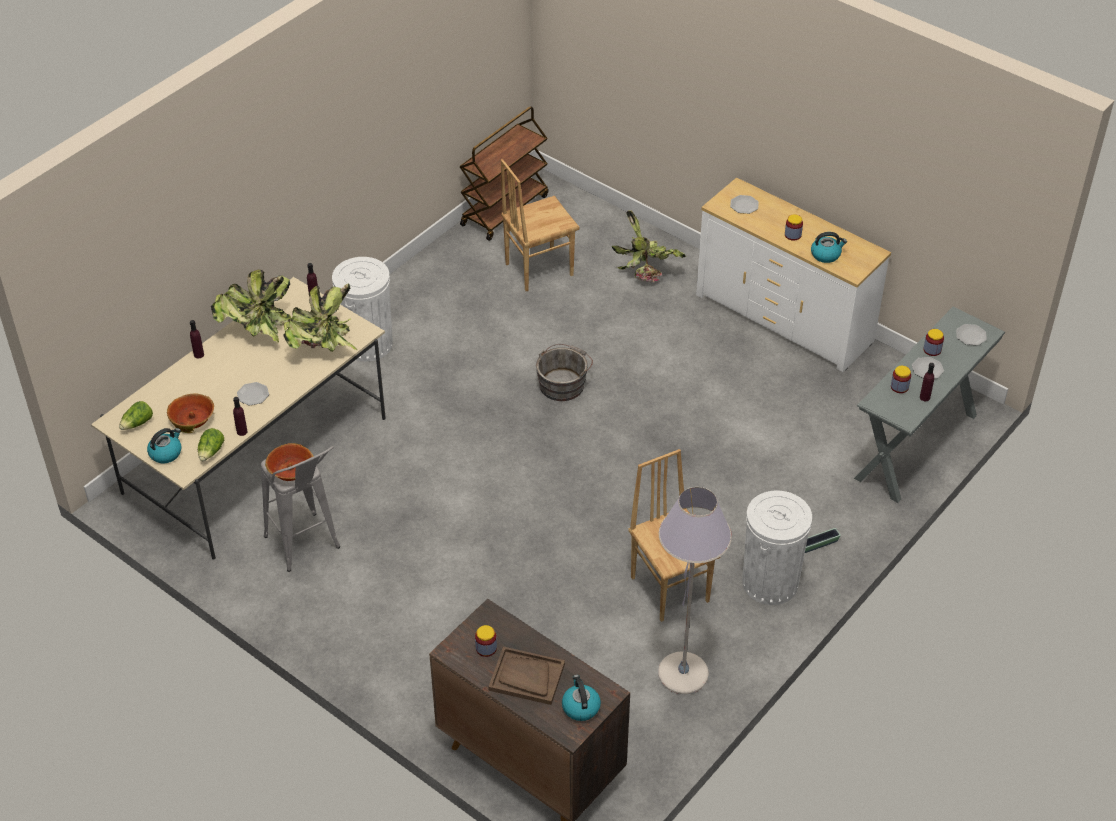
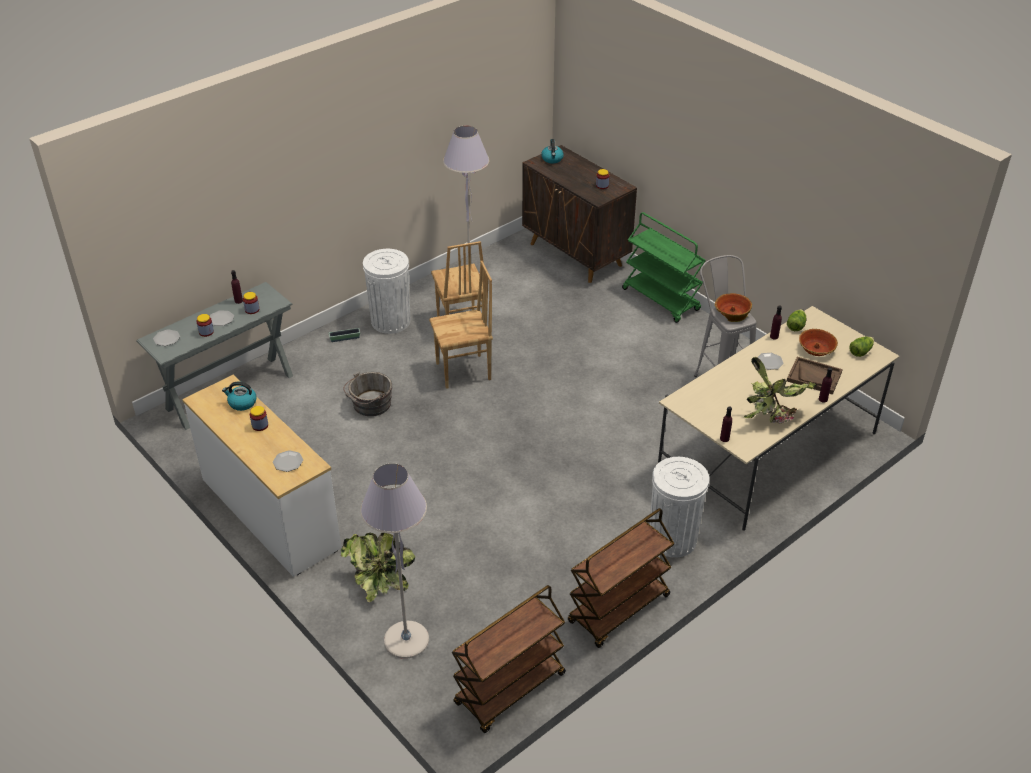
camera: 170 degrees left, 5 degrees down
(166, 453) = (831, 329): kettle -> none
(323, 348) = (712, 392): potted plant -> none
(385, 680) = (661, 300): none -> green cart
(417, 276) = (619, 610): none -> brown cart
(526, 677) = (580, 172): brown tray -> brown tray (814, 377)
(538, 269) = (490, 602): brown chair -> brown chair (464, 372)
(563, 383) = (496, 477): grey bucket -> grey bucket (370, 405)
(604, 232) = (406, 640): none -> grey floor lamp

